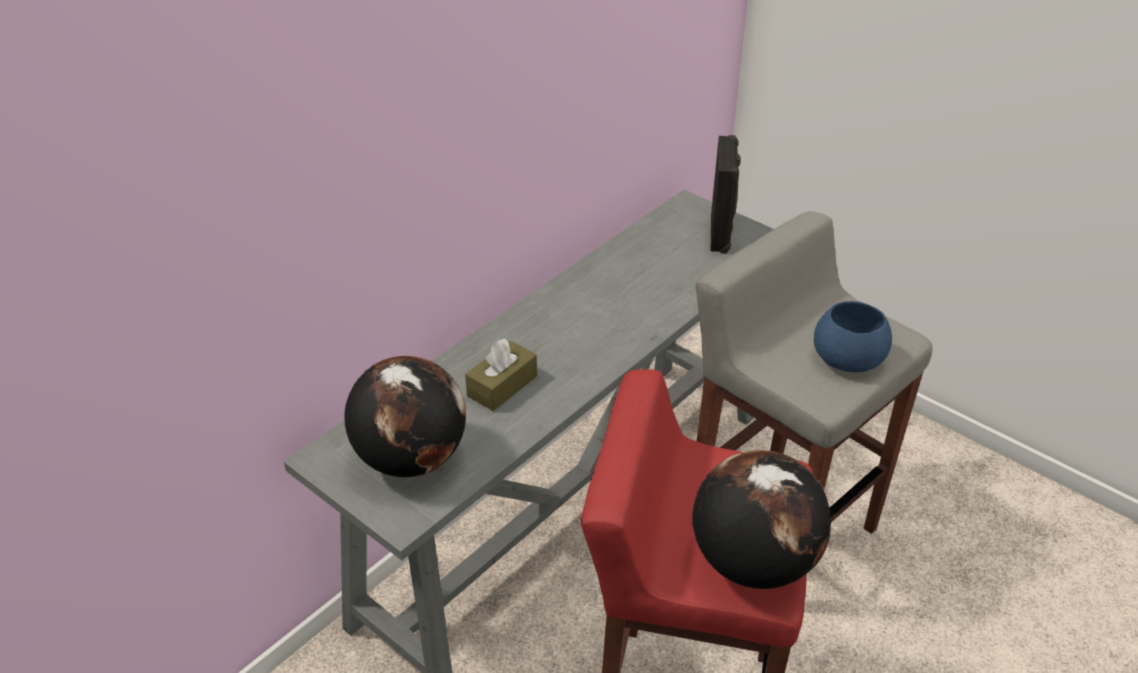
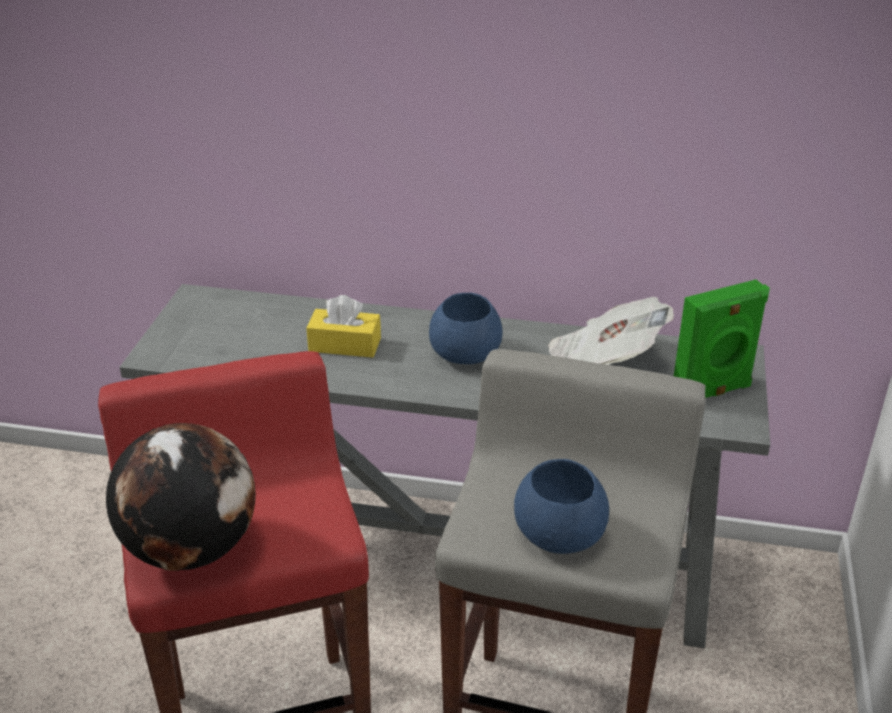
camera: 60 degrees right, 5 degrees down
(410, 458) = (222, 334): globe -> none
(502, 386) = (345, 345): brown tissue box -> yellow tissue box
(574, 323) = (465, 352): none -> blue bowl
(646, 263) = (603, 362): none -> newspaper
(721, 233) = (712, 392): black speaker -> green speaker

